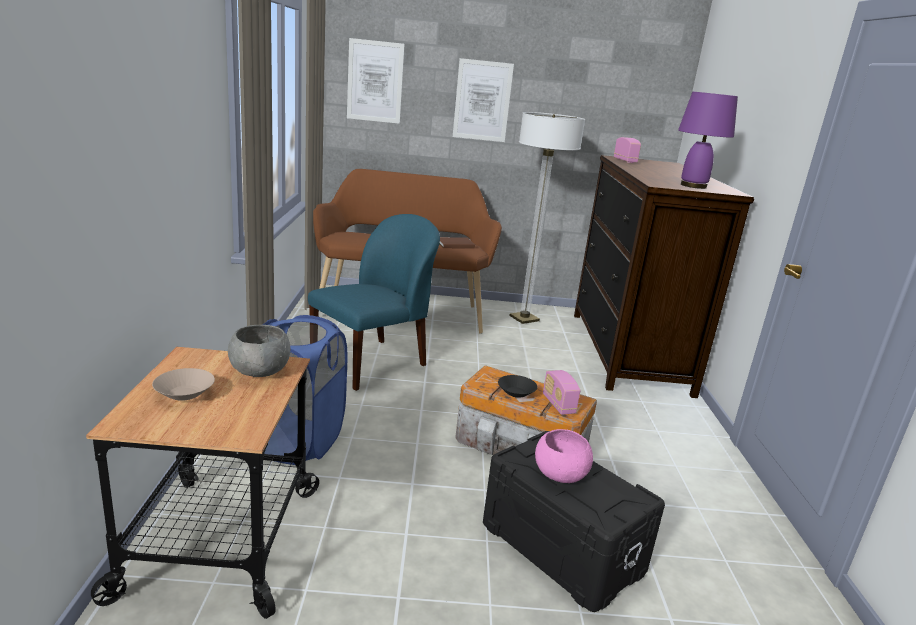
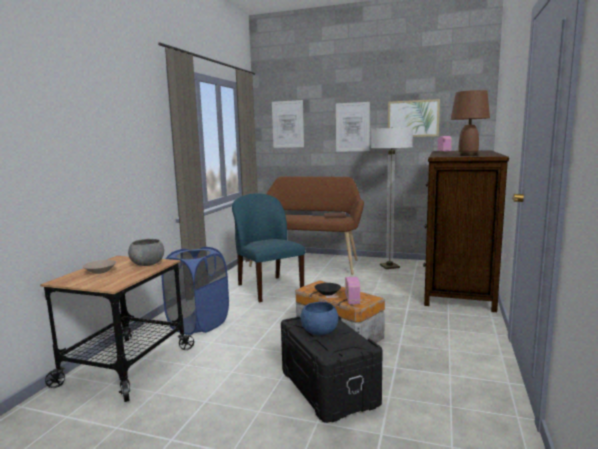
camera: 20 degrees right, 10 degrees down
(371, 363) = (269, 288): blue chair -> blue chair turned 90 degrees counterclockwise
(560, 474) = (320, 331): pink bowl -> blue bowl
(575, 100) = (413, 118): none -> picture
(694, 186) = (468, 155): purple table lamp -> brown table lamp

